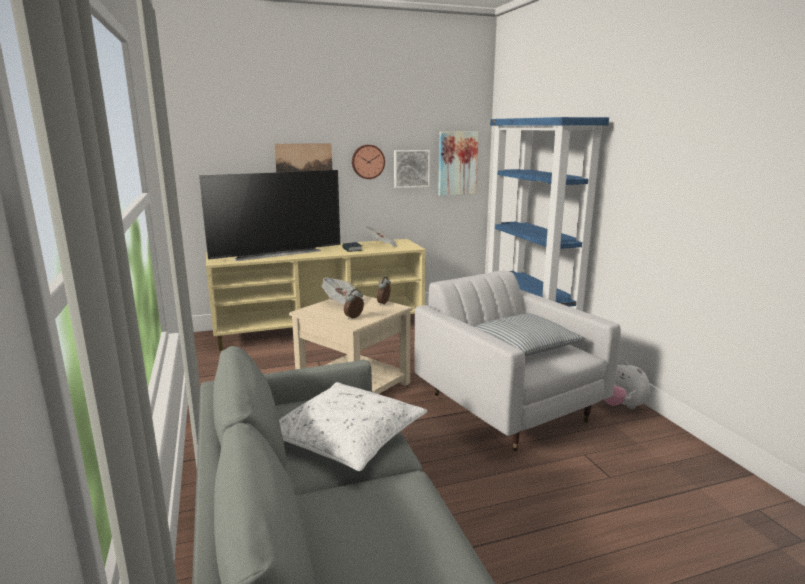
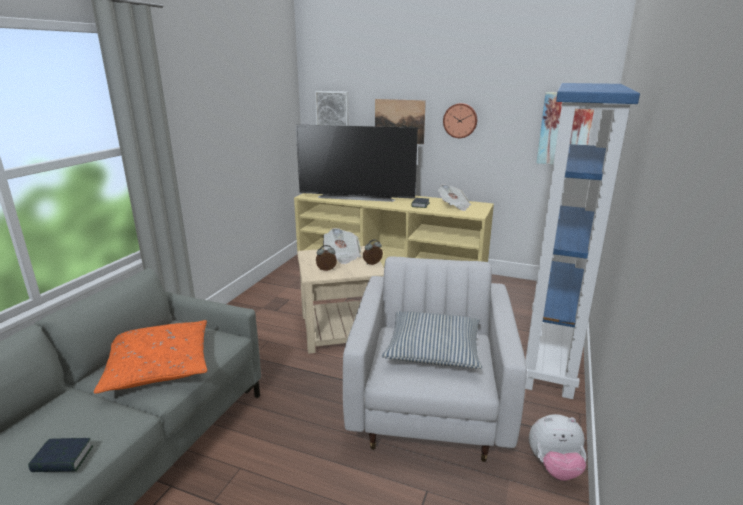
camera: 40 degrees right, 5 degrees up
(347, 437) = (159, 366): white pillow -> orange pillow
(411, 168) = (507, 131): picture -> picture (332, 109)
(425, 531) = (63, 459): none -> book
(622, 406) = (554, 467): plush toy -> plush toy turned 105 degrees counterclockwise

